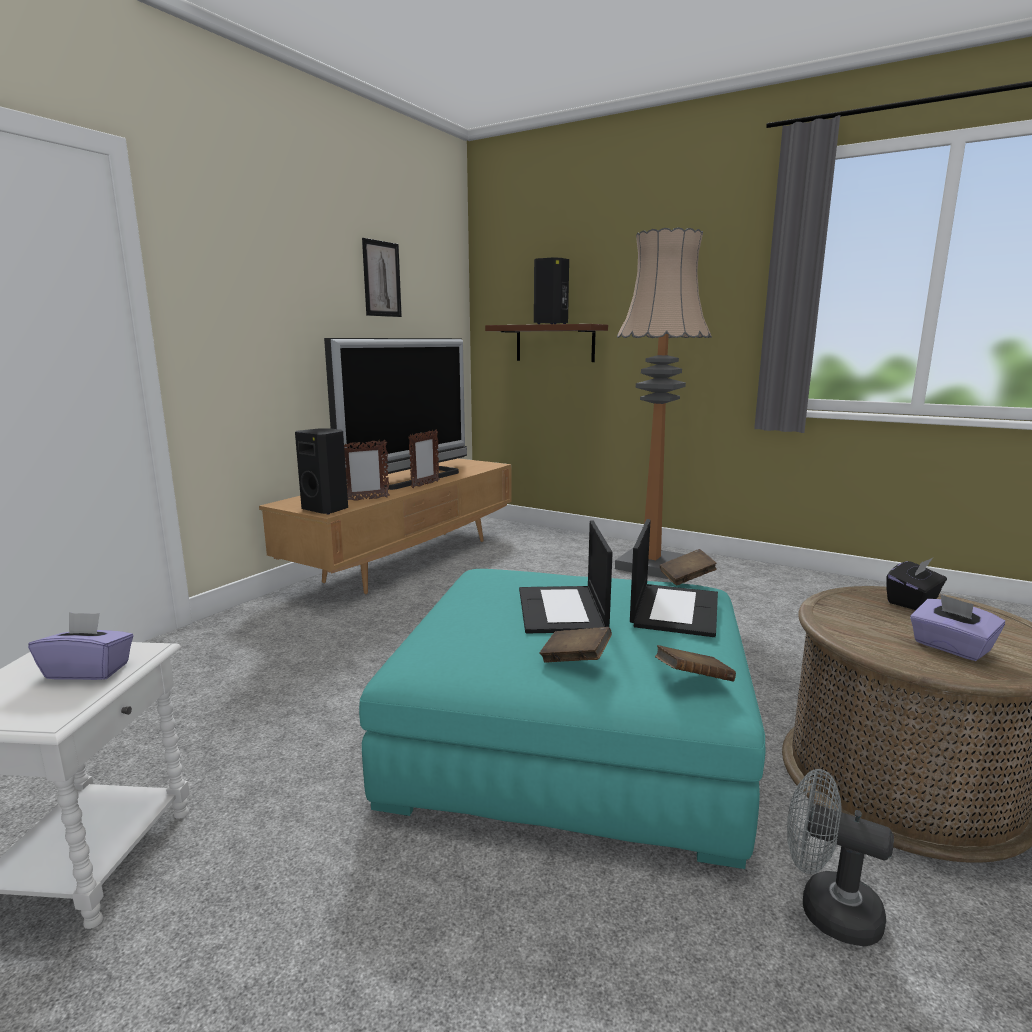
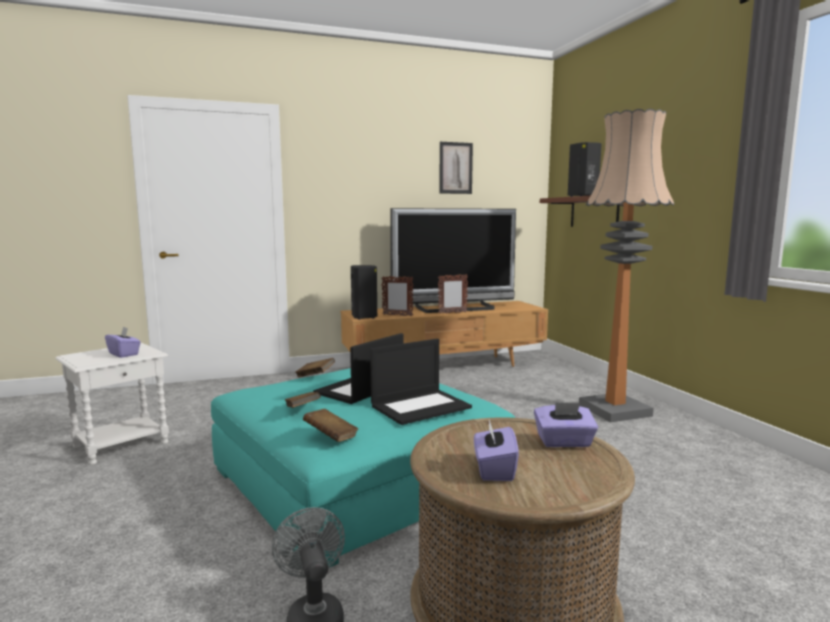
camera: 40 degrees right, 5 degrees down
(687, 578) = (483, 396): brown book -> brown book (315, 376)
(913, 602) = (564, 442): black tissue box -> purple tissue box

